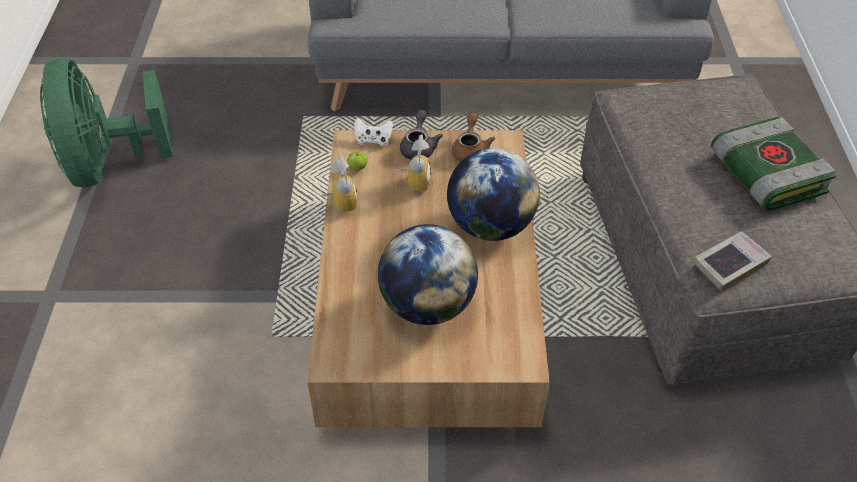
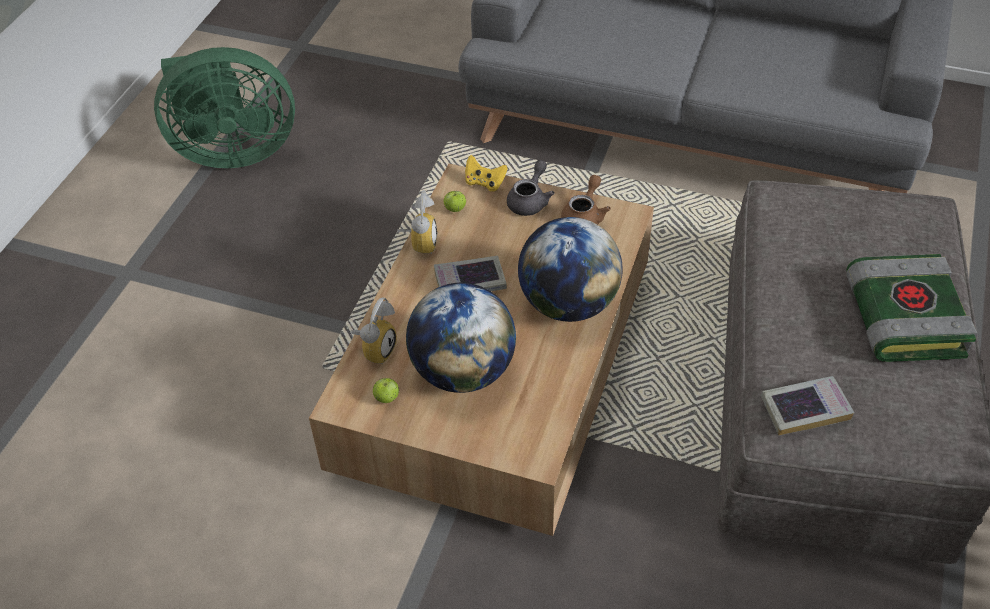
camera: 20 degrees right, 0 degrees up
(109, 164) = (232, 151): green fan -> green fan turned 105 degrees counterclockwise
(371, 346) = (387, 398): none -> apple
(373, 140) = (484, 183): white game controller -> yellow game controller
(399, 227) = (470, 282): none -> book
(414, 182) = (507, 238): alarm clock -> alarm clock (376, 349)

